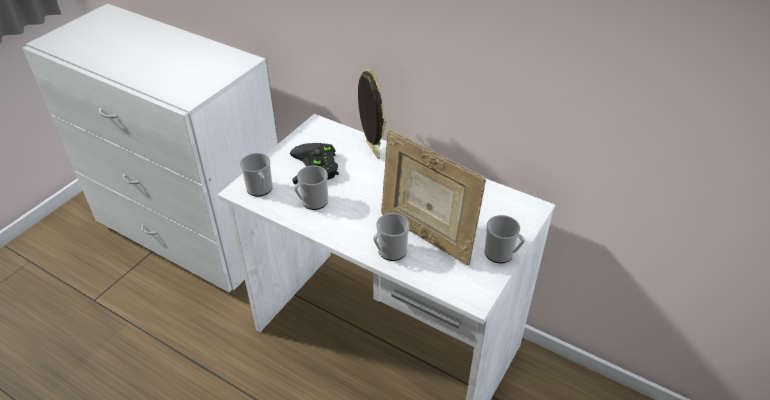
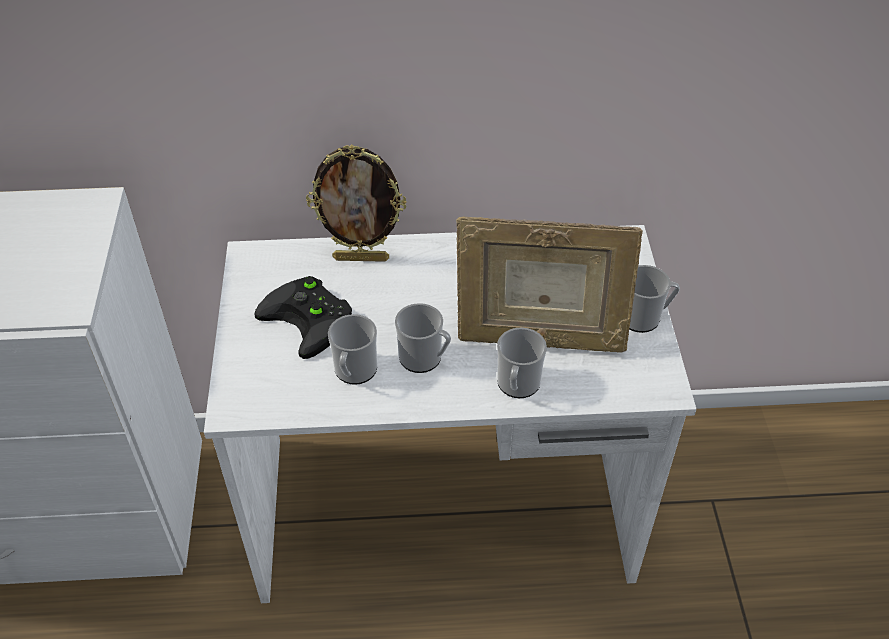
camera: 35 degrees left, 5 degrees up
(260, 190) = (263, 392): mug -> mug (424, 359)
(371, 150) = (361, 258): picture frame -> picture frame turned 150 degrees clockwise

